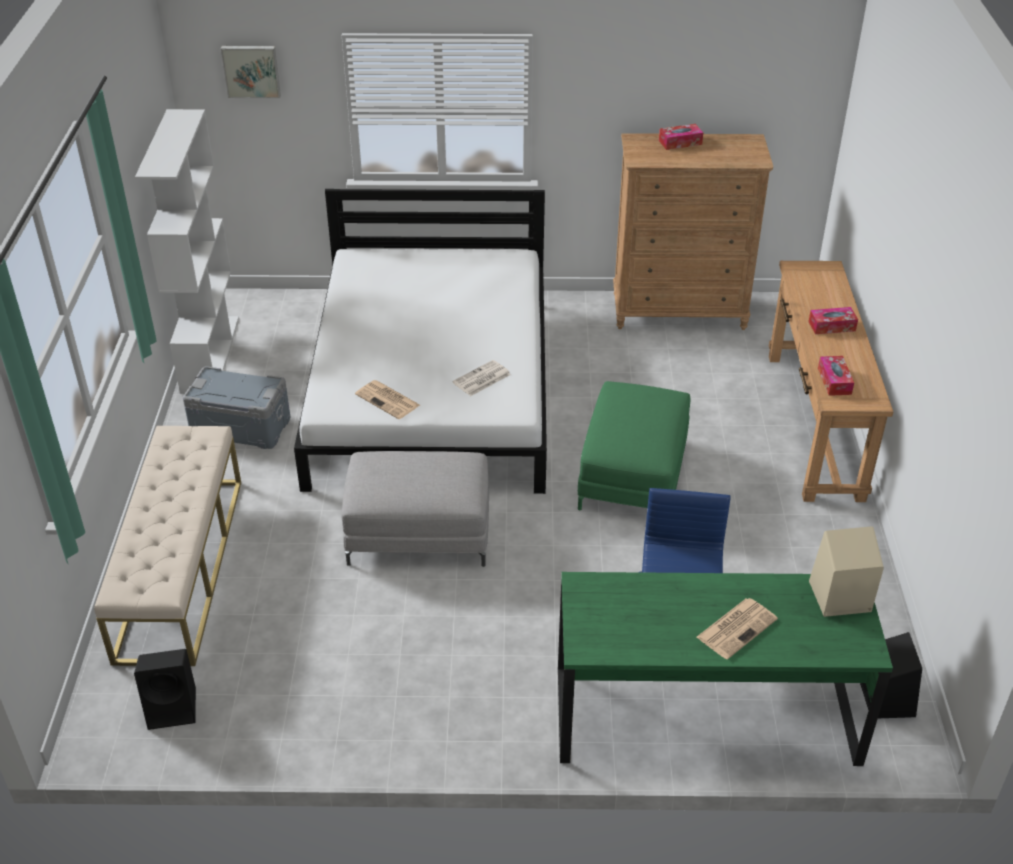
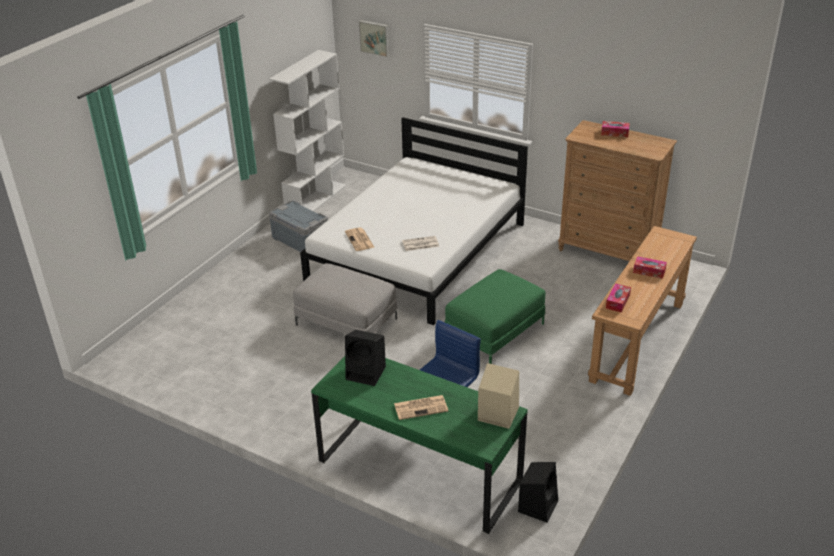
camera: 30 degrees right, 5 degrees down
(173, 707) = (158, 360): black speaker -> black speaker (367, 373)
(180, 566) = (215, 298): beige bench -> none

